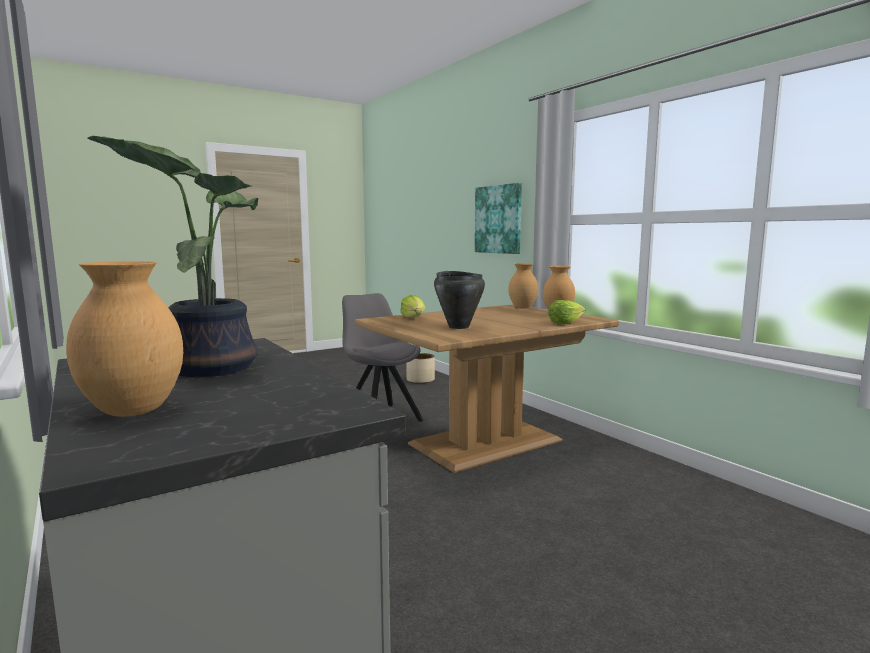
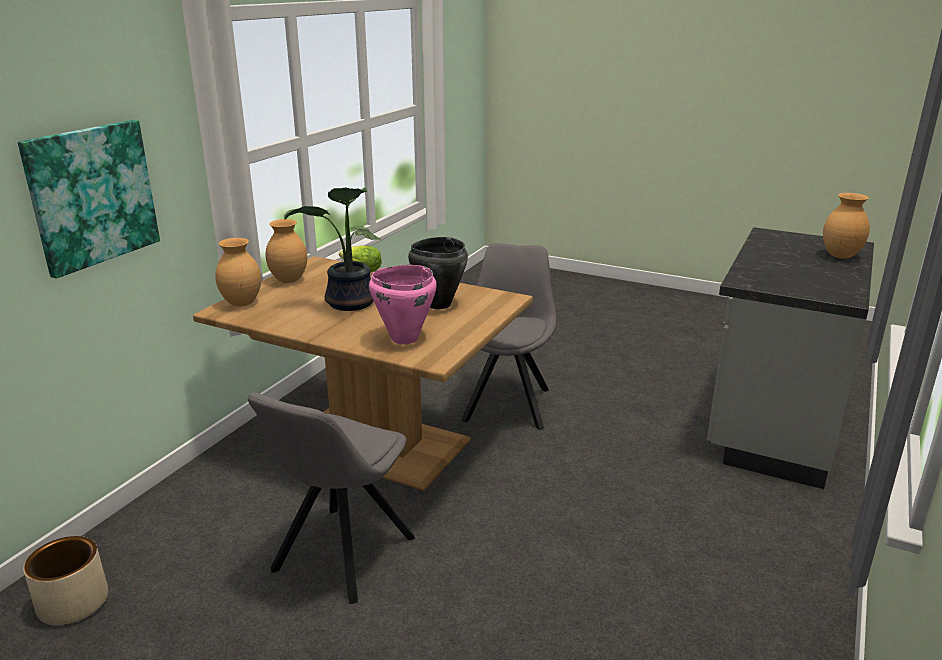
camera: 120 degrees left, 15 degrees up
(209, 367) = (789, 269): potted plant -> potted plant (349, 304)
(414, 318) = (404, 338): lettuce -> pink cooking pot
(498, 505) = (508, 404): none -> grey chair

